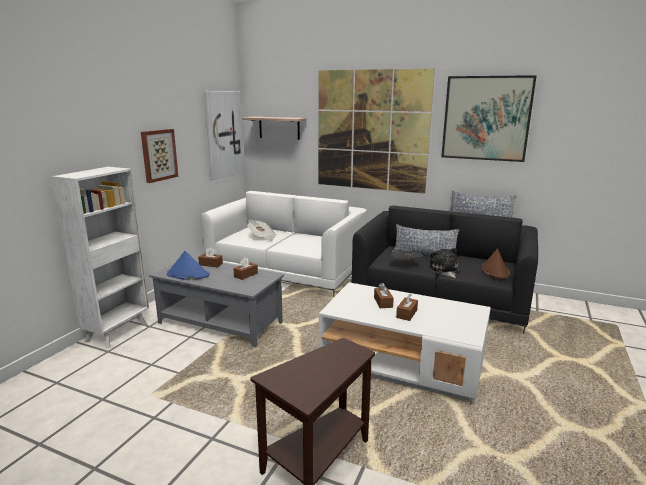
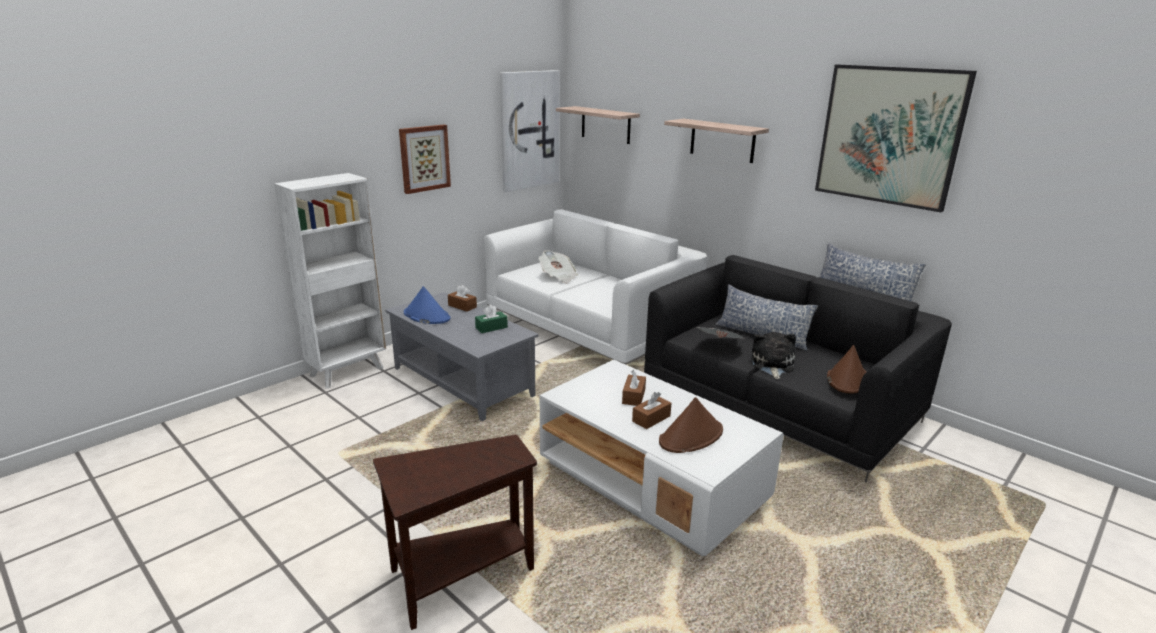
camera: 20 degrees right, 5 degrees up
(246, 275) = (491, 327): brown tissue box -> green tissue box
(371, 131) = (722, 140): picture -> shelf
(441, 319) = (691, 436): none -> brown hat

